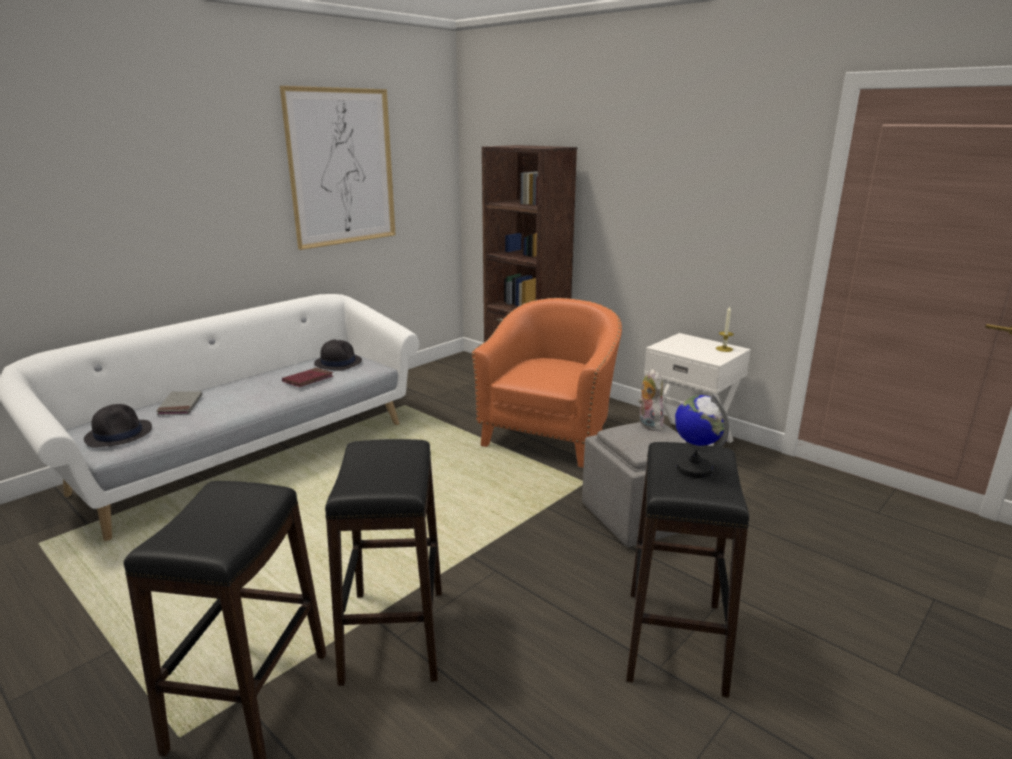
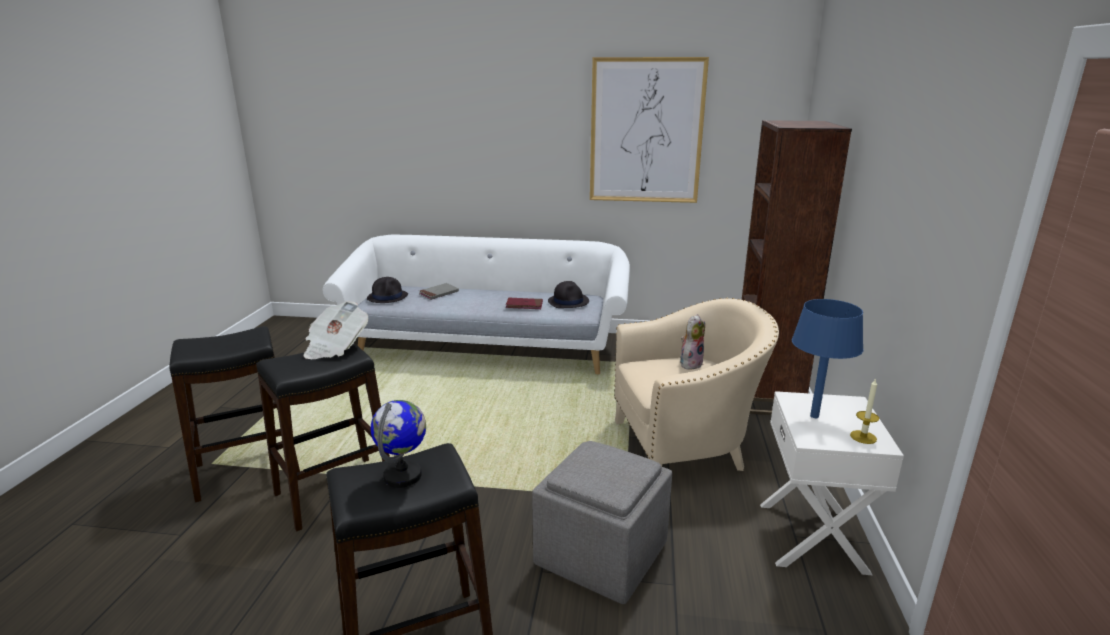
camera: 55 degrees right, 0 degrees up
(369, 450) = (335, 347): none -> newspaper
(550, 435) = (685, 447): orange armchair -> beige armchair
(648, 424) = (635, 461): plush toy -> plush toy (690, 363)
(689, 350) = (814, 416): none -> blue table lamp

